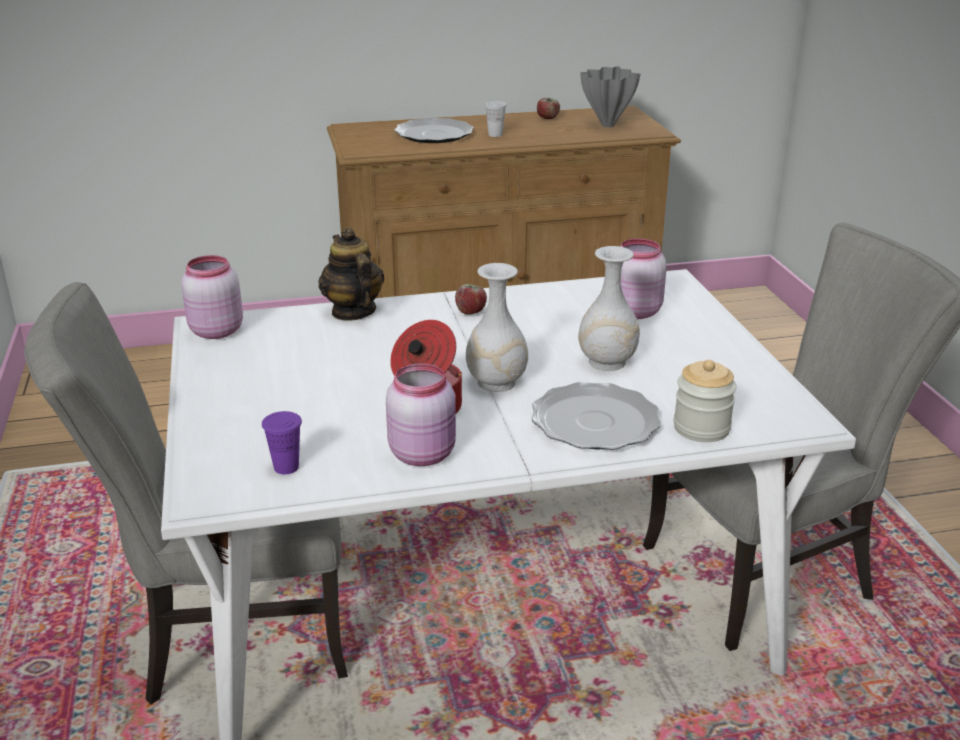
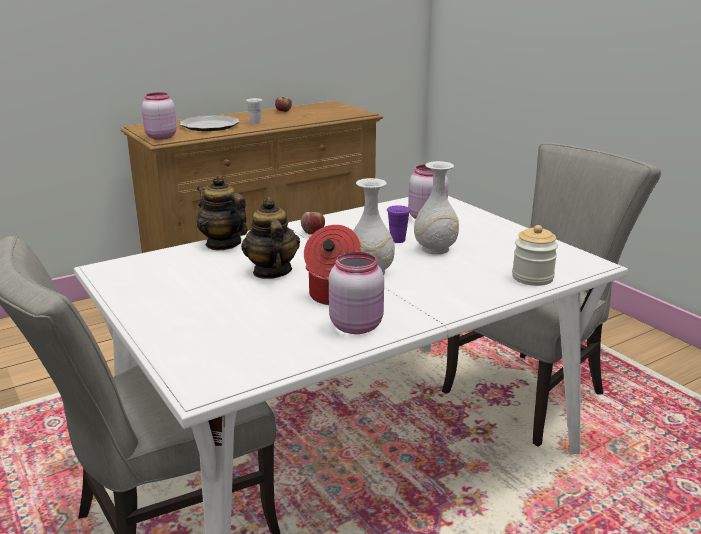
camera: 20 degrees left, 5 degrees down
(215, 331) = (119, 271): pink jar -> pink jar (160, 137)
(286, 467) = (256, 353): purple cup -> purple cup (397, 240)
(380, 361) = (271, 271): none -> teapot
(595, 422) = (460, 285): plate -> none
(607, 125) = (328, 112): grey vase -> none

